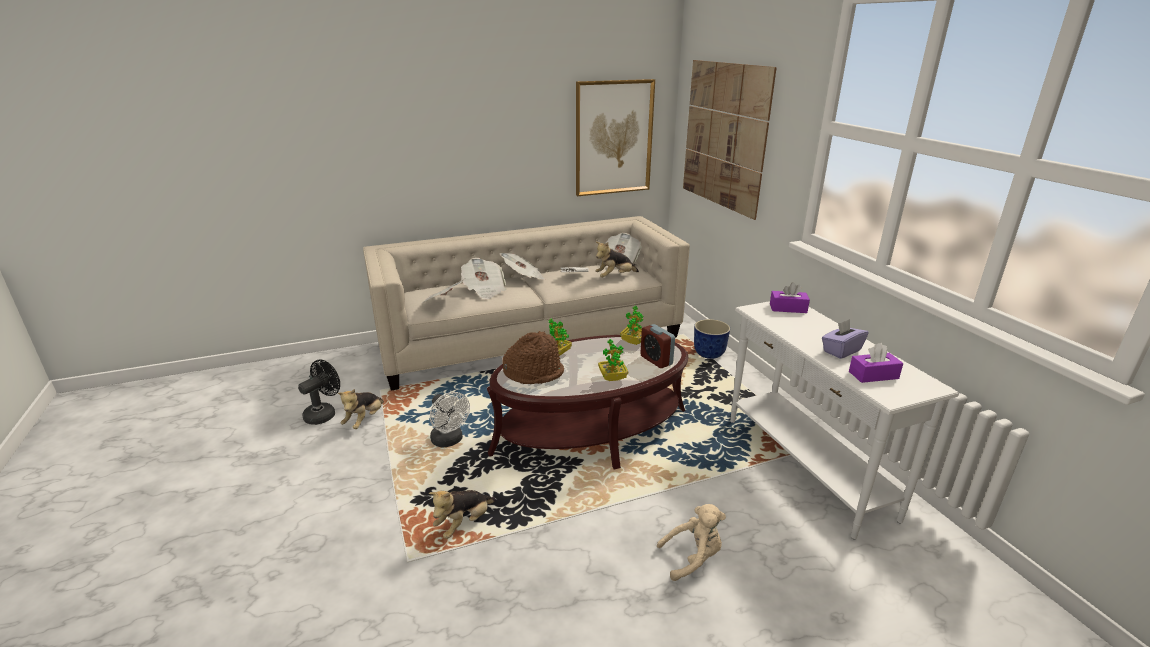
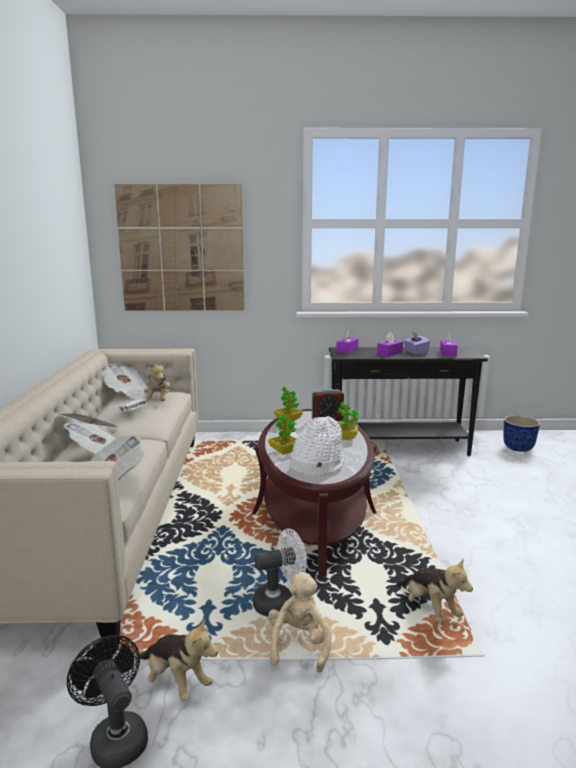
camera: 70 degrees left, 10 degrees down
(534, 373) = (316, 465): brown hat -> white hat
(613, 138) = (65, 265): picture -> none
(693, 558) = (484, 506): beige plush toy -> beige plush toy (299, 645)
(709, 354) = (235, 440): planter -> planter (518, 448)
(808, 467) = (399, 448): white console table -> black console table
(810, 334) = (389, 353): none -> purple tissue box

